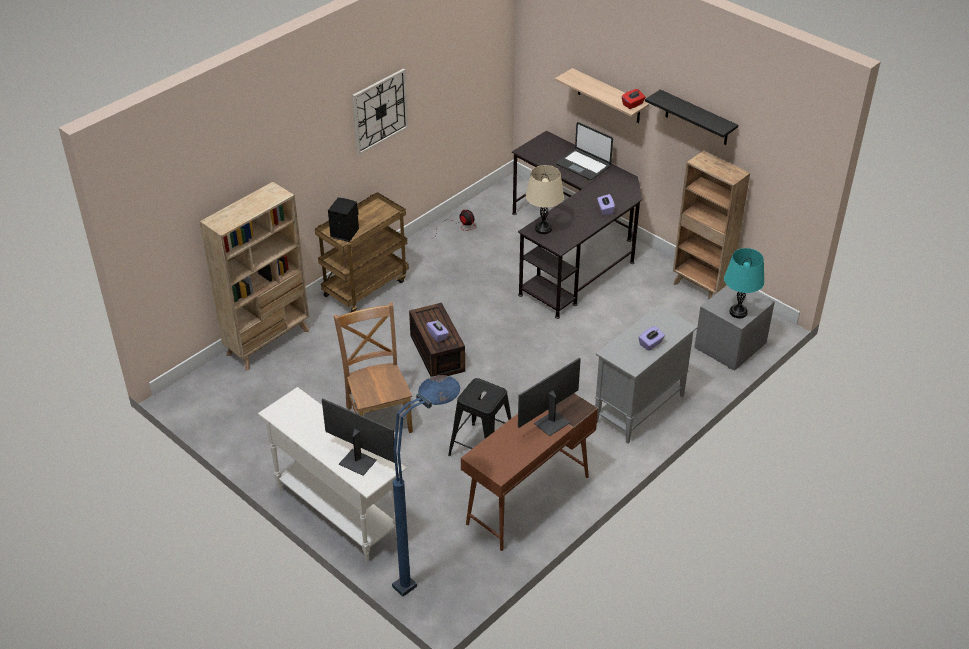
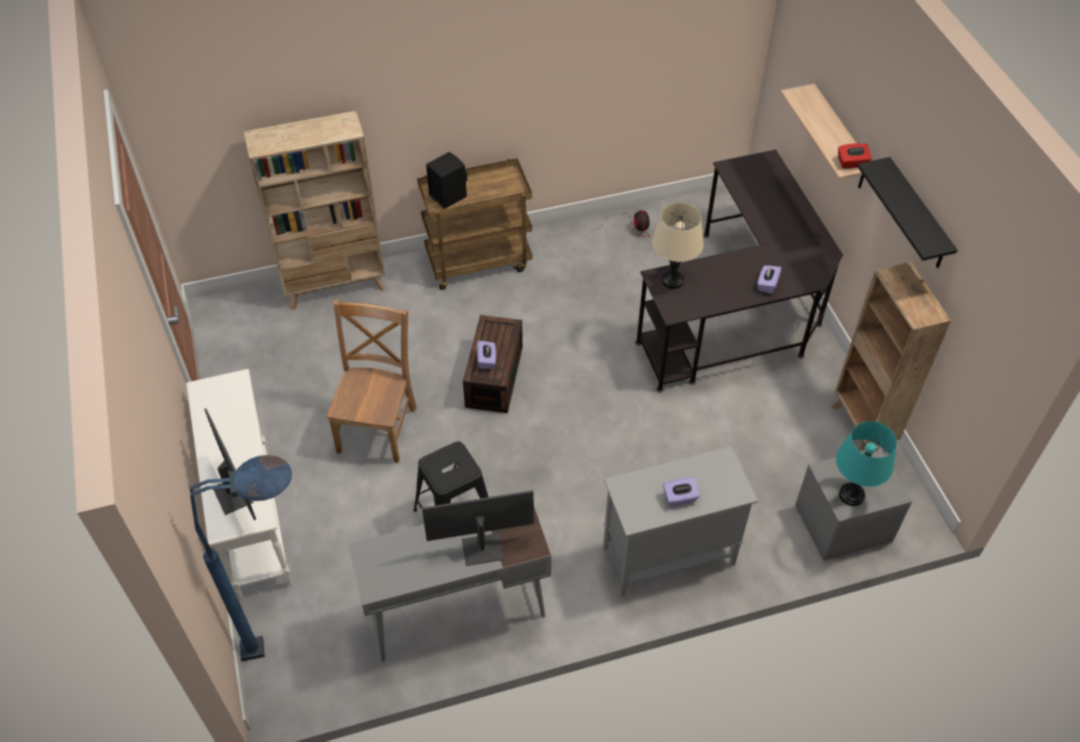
camera: 30 degrees right, 10 degrees up
(380, 111) = (535, 63): wall clock -> none
(527, 500) = (456, 611): brown desk -> grey desk
(583, 165) = (786, 213): laptop -> none

